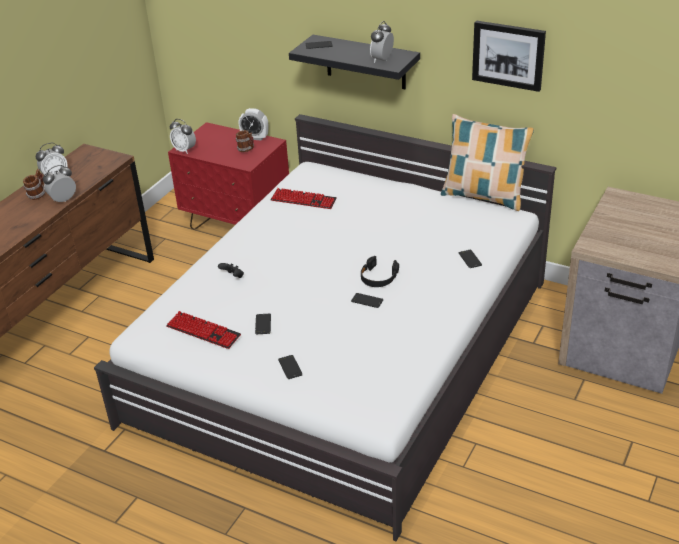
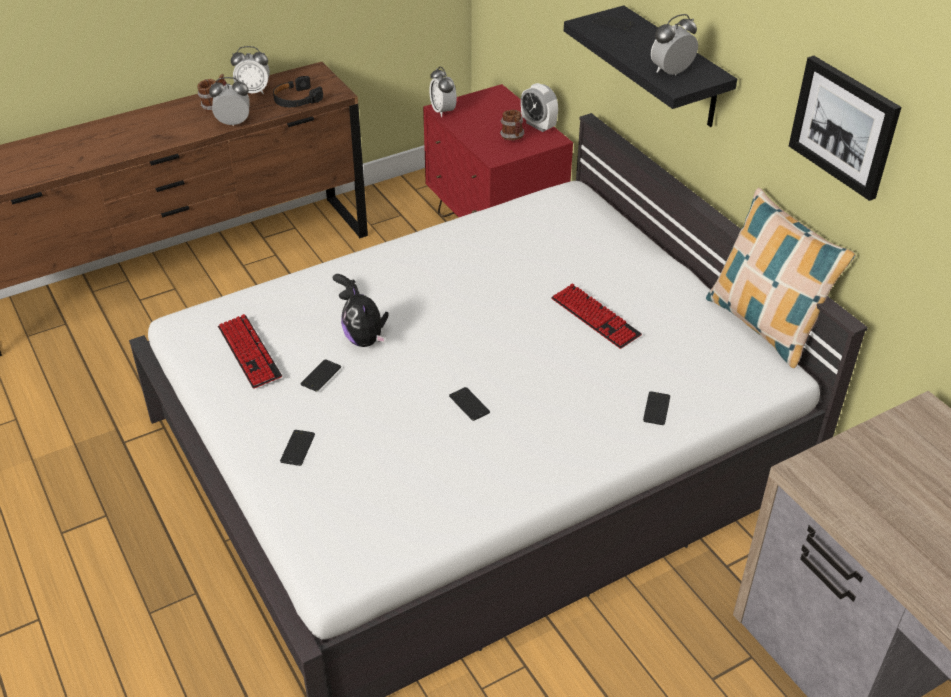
camera: 30 degrees right, 5 degrees up
(270, 294) = (366, 340): none -> plush toy
(303, 200) = (524, 232): keyboard -> keyboard (595, 317)
(378, 277) = (514, 378): black headphones -> black headphones (296, 99)

